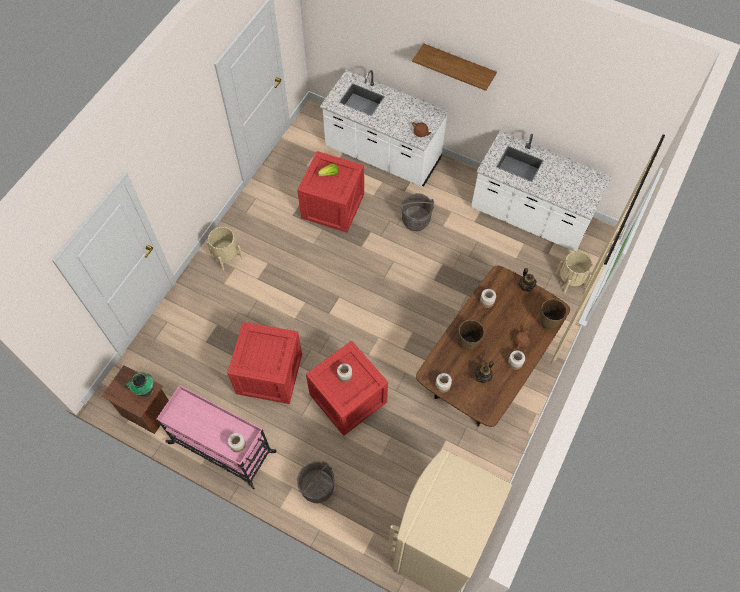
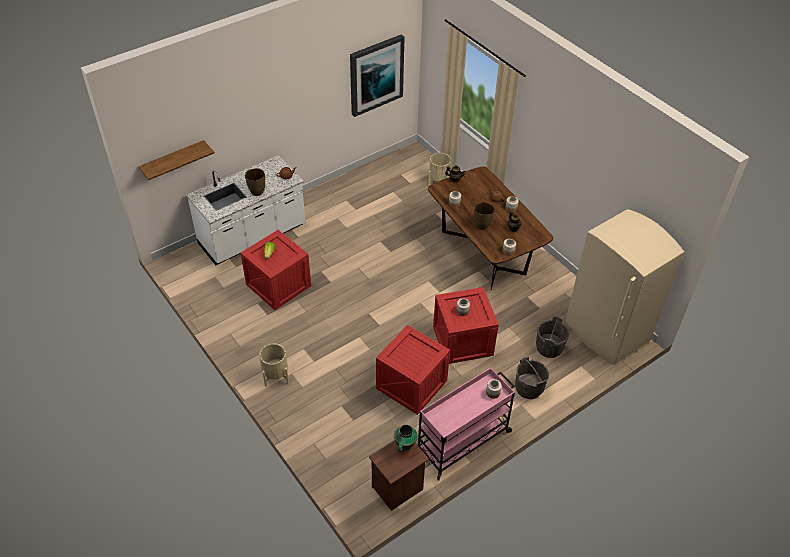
camera: 65 degrees left, 15 degrees down
(415, 220) = (330, 241): grey bucket -> grey bucket (549, 347)
(458, 65) = (273, 108): shelf -> shelf (173, 160)
(530, 217) = (373, 179): white counter -> none
(548, 322) = (489, 180): brown vase -> brown vase (257, 192)
(594, 127) = (376, 75): none -> picture

